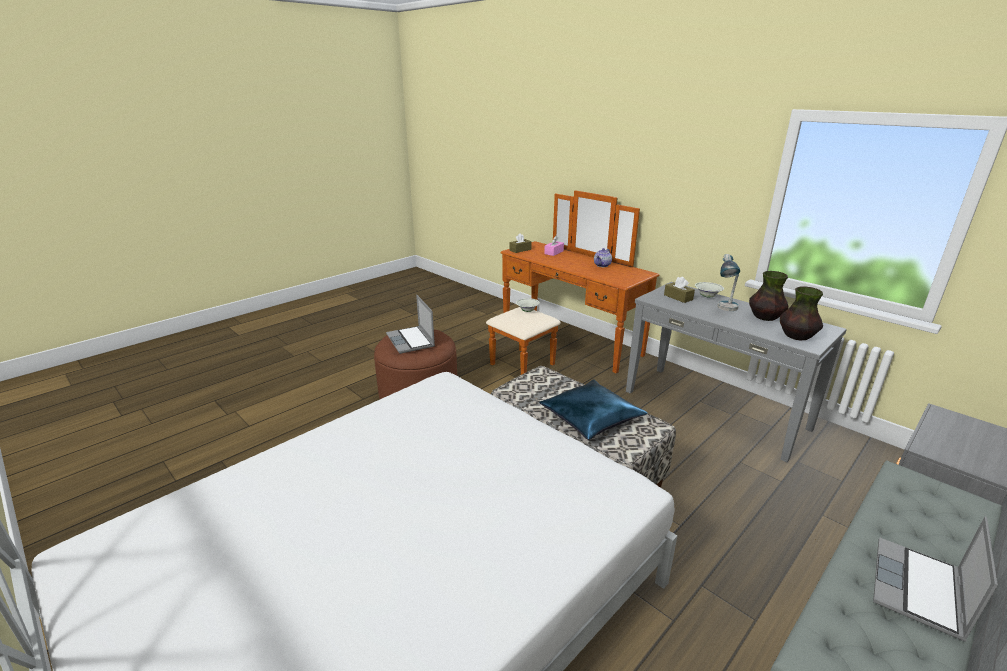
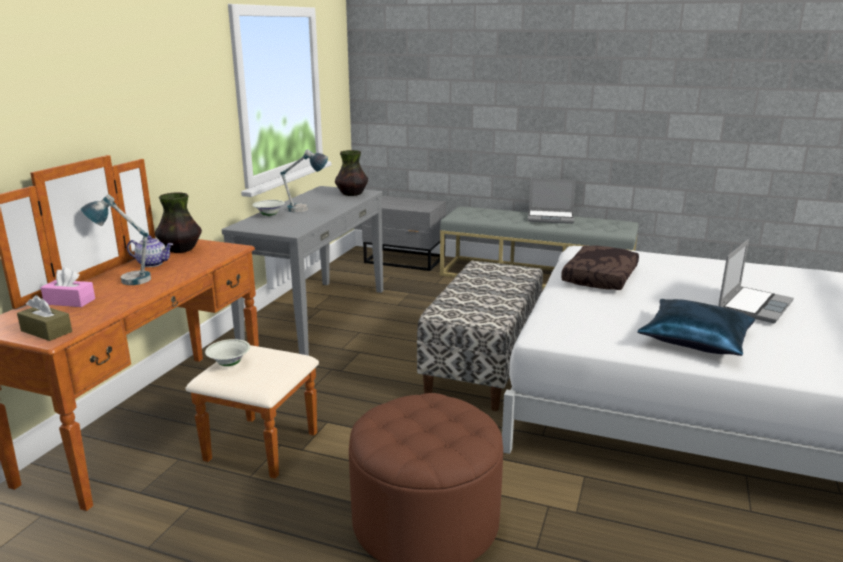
camera: 115 degrees left, 5 degrees down
(411, 341) = (426, 429): laptop -> laptop (754, 305)
(524, 452) = (601, 278): none -> brown pillow
(579, 260) = (125, 279): none -> table lamp
(590, 417) = (495, 285): blue pillow -> blue pillow (695, 339)
(678, 297) = (280, 223): brown tissue box -> none
(765, 317) = (315, 200): vase -> vase (180, 250)

